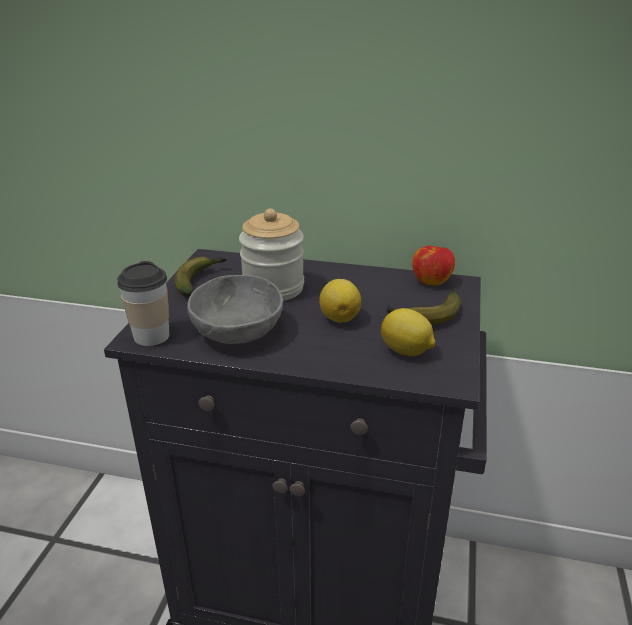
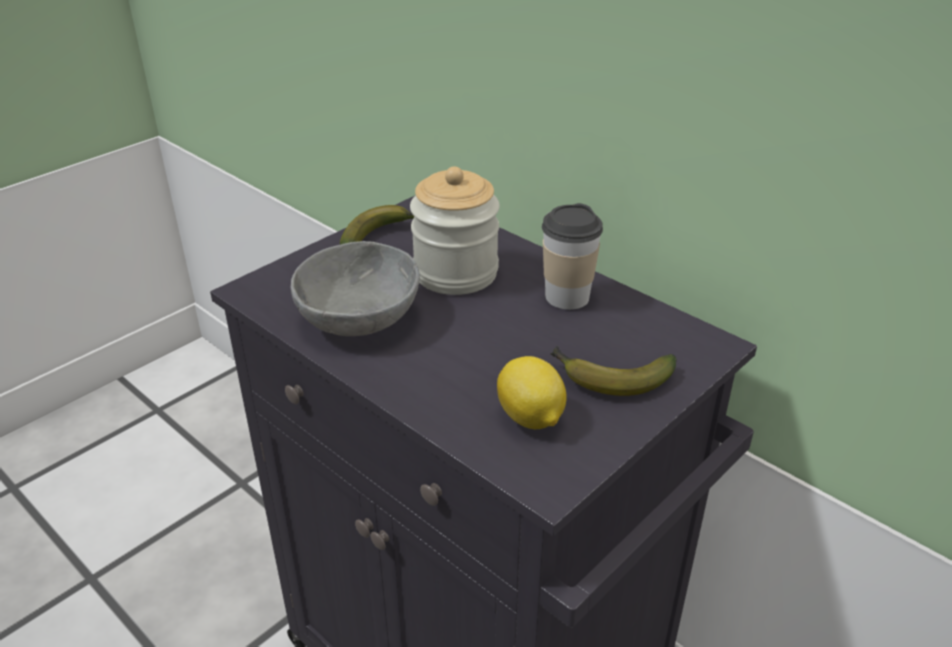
camera: 30 degrees right, 5 degrees up
(151, 336) = (267, 292): cup -> cup (567, 297)
(340, 317) = (496, 340): lemon -> none
(431, 281) = (673, 329): apple -> none

